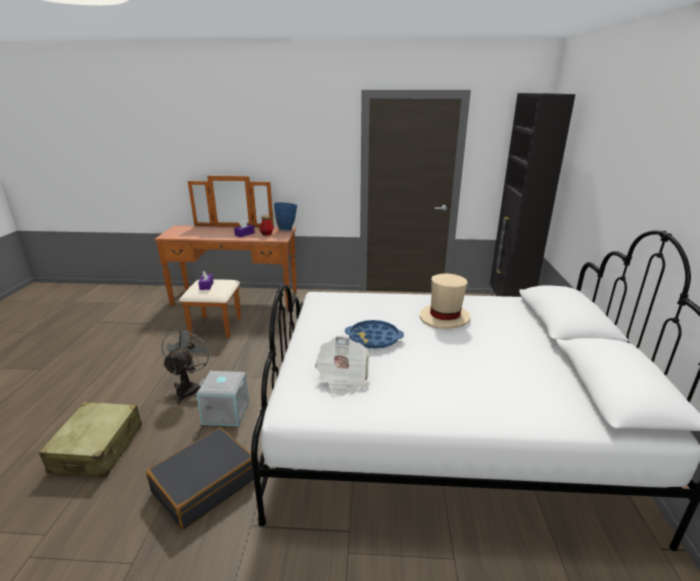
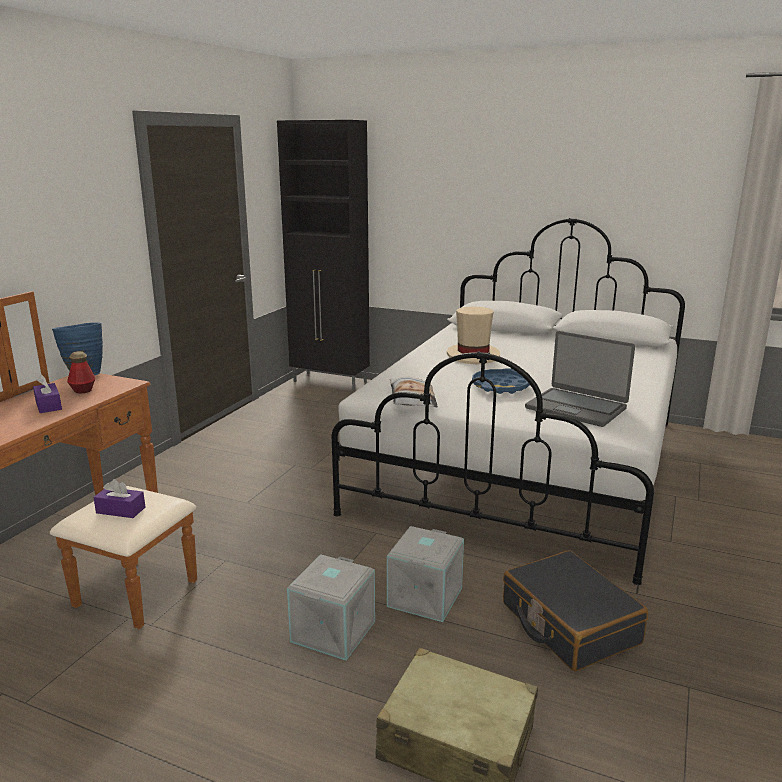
camera: 70 degrees left, 5 degrees down
(189, 388) = (334, 632): grey fan -> grey storage box
(322, 310) = (411, 399): none -> pillow
(342, 379) = (576, 408): newspaper -> laptop

